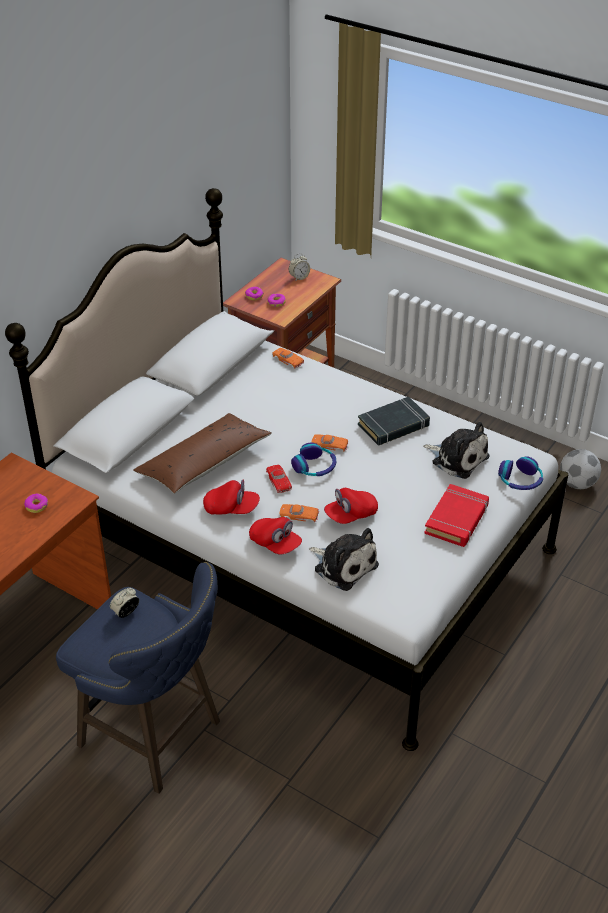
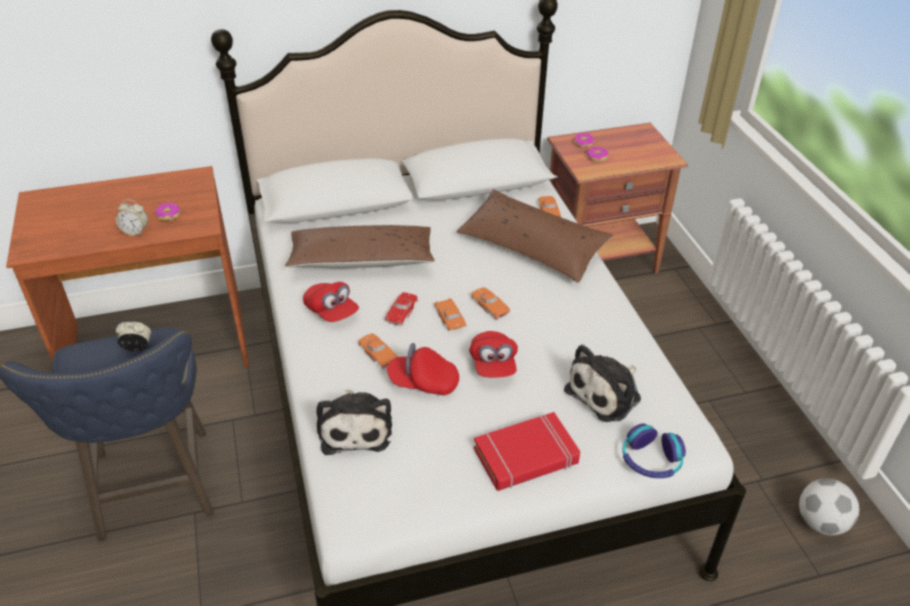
camera: 40 degrees right, 0 degrees up
(275, 544) = (324, 366): red cap -> red cap (493, 365)
(299, 277) = (646, 146): alarm clock -> alarm clock (135, 231)
(307, 391) = (532, 247): none -> brown pillow
(315, 467) = (450, 317): headphones -> orange toy car
(393, 425) = (577, 322): black book -> none
(457, 458) = (606, 393): plush toy -> plush toy turned 60 degrees clockwise

